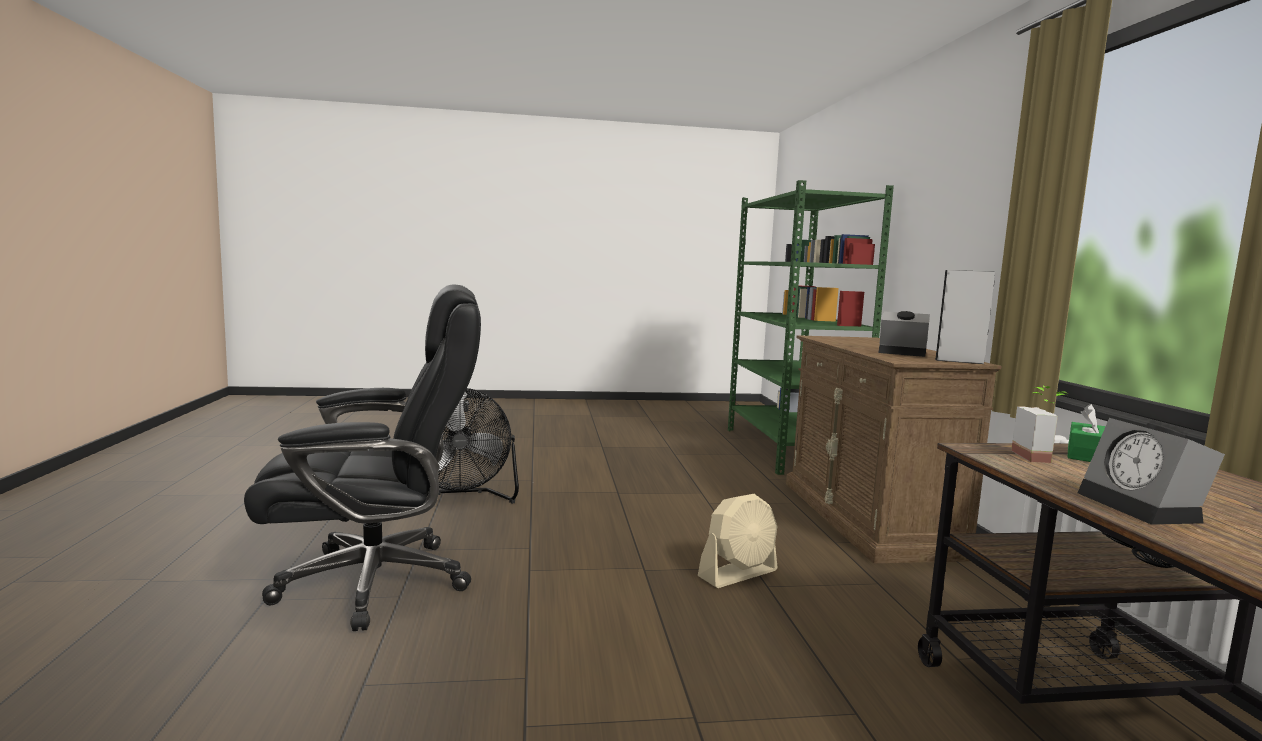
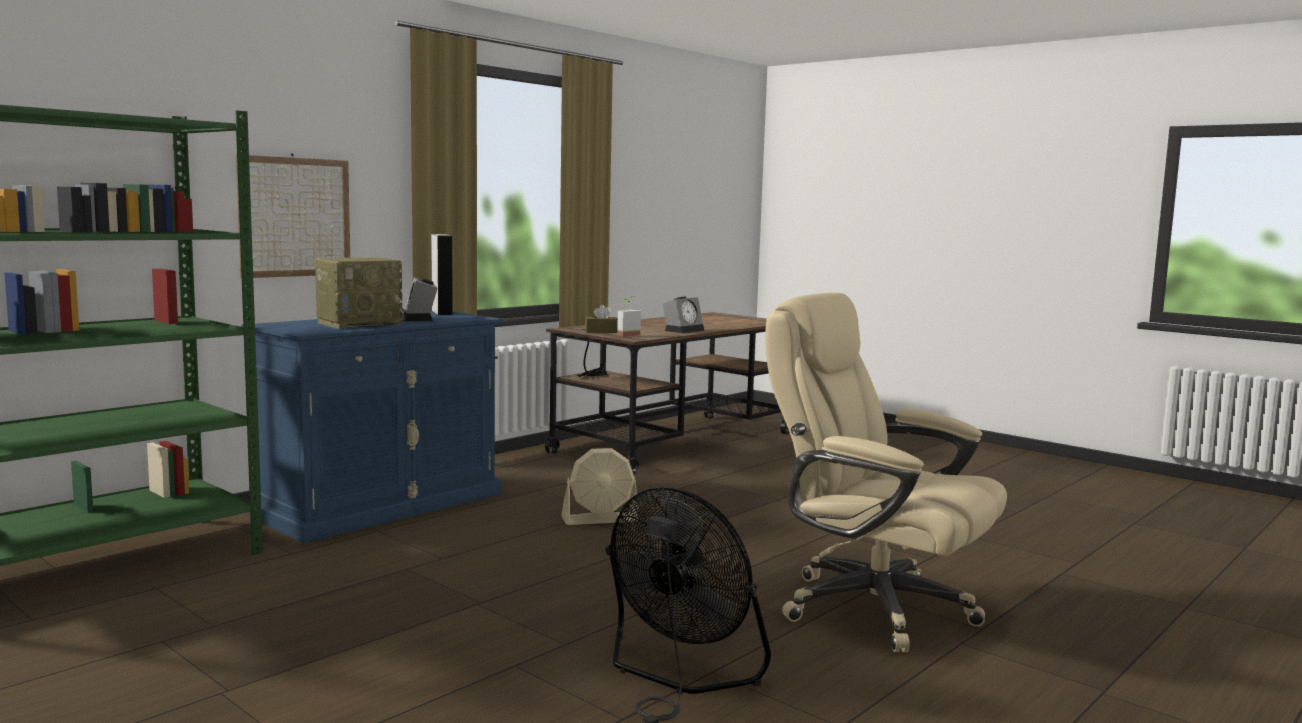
camera: 130 degrees left, 0 degrees up
(375, 582) = (876, 609): black office chair -> beige office chair
(738, 573) = (600, 519): beige fan -> beige fan turned 150 degrees clockwise
(865, 345) = (360, 323): none -> radio
(868, 517) = (381, 504): brown dresser -> blue dresser
(947, 255) = (294, 215): none -> picture
(1086, 455) = (601, 331): green tissue box -> brown tissue box

